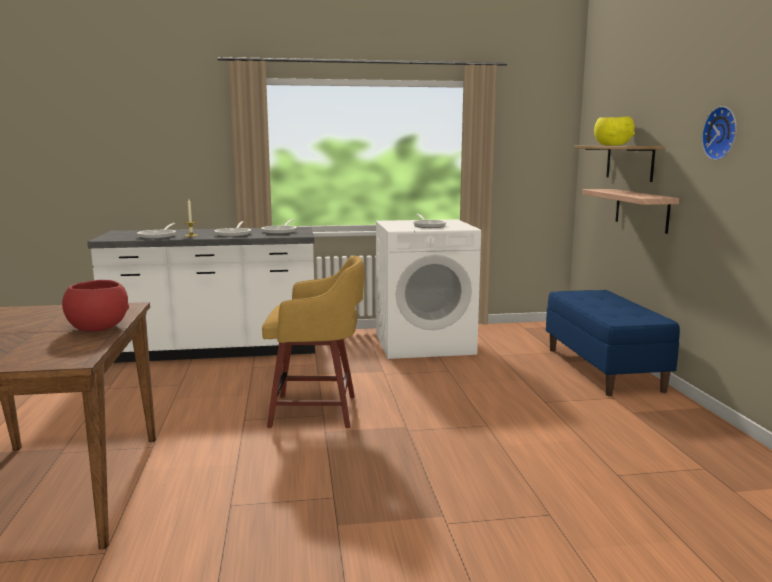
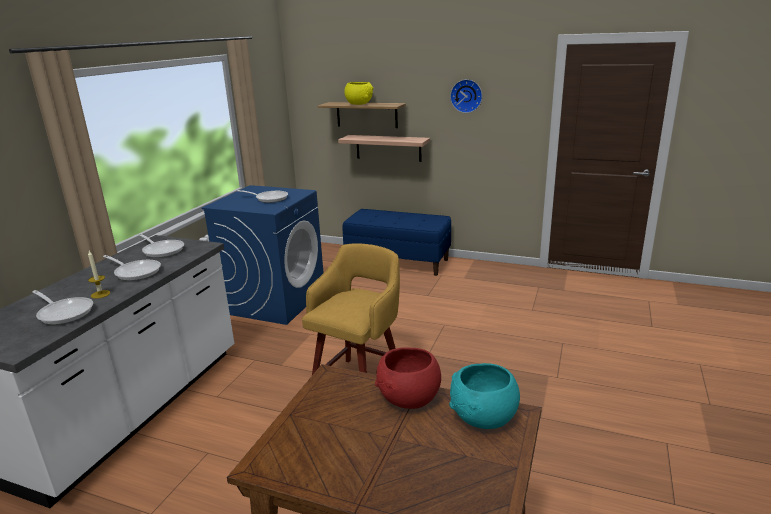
camera: 60 degrees left, 10 degrees up
(68, 351) = (482, 418): none -> turquoise bowl
(424, 344) = (275, 300): white washing machine -> blue washing machine

